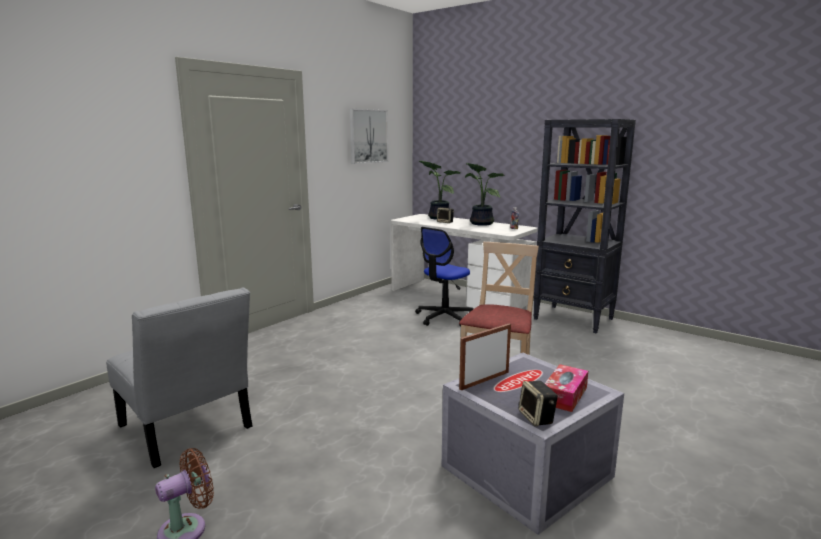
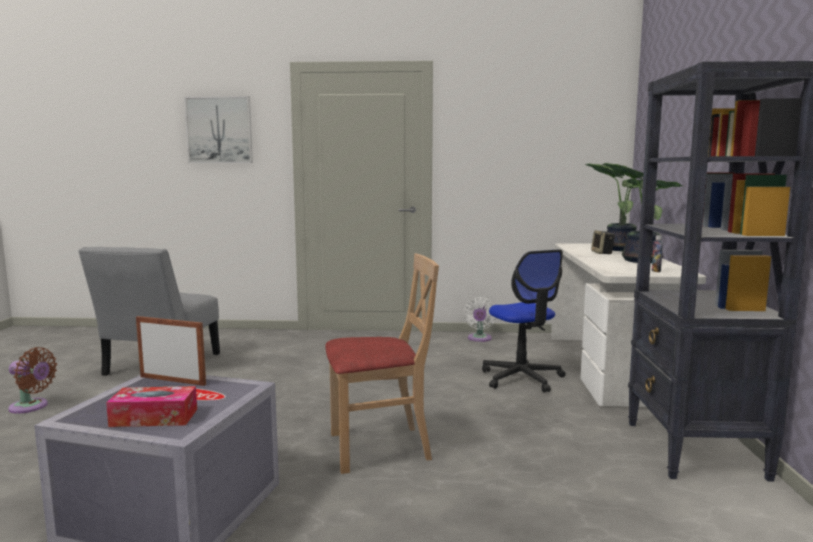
camera: 55 degrees right, 5 degrees down
(358, 304) = (479, 339): none -> white fan
(368, 136) = (538, 133): picture -> picture (219, 130)
(444, 317) = (522, 378): office chair -> office chair turned 120 degrees counterclockwise
(537, 418) = (85, 414): speaker -> none

